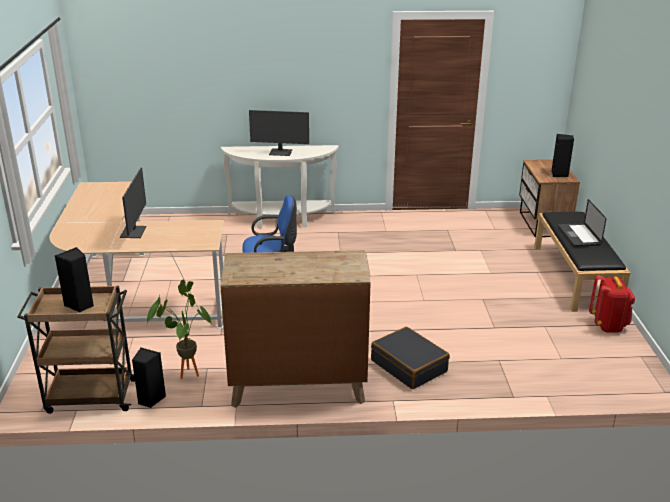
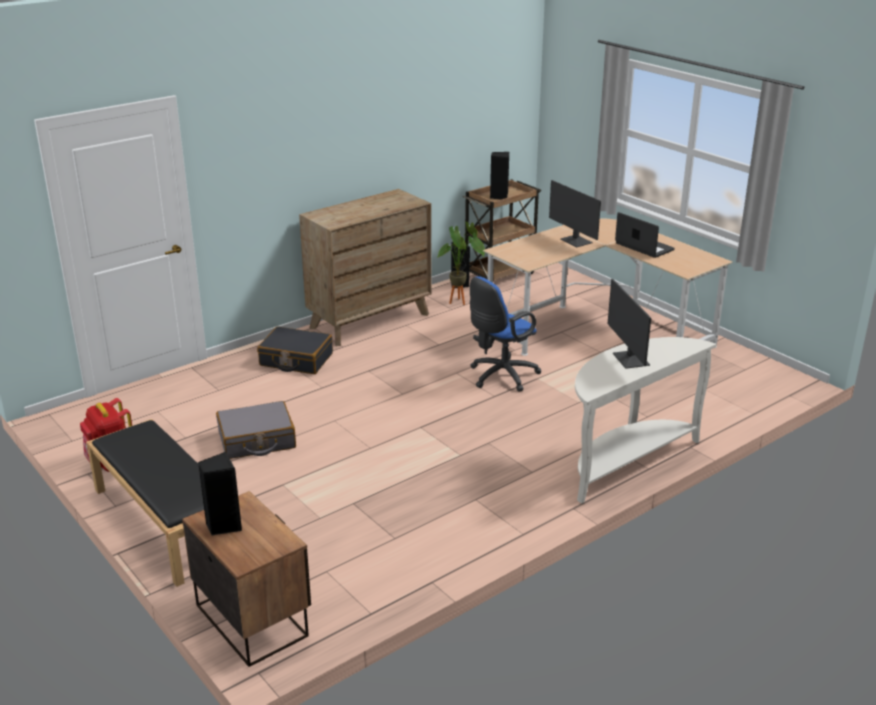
camera: 145 degrees right, 0 degrees up
(280, 152) = (630, 359): monitor -> monitor turned 75 degrees counterclockwise
(491, 305) = (257, 440): none -> grey suitcase
(579, 236) = (162, 462): laptop -> laptop (644, 247)

